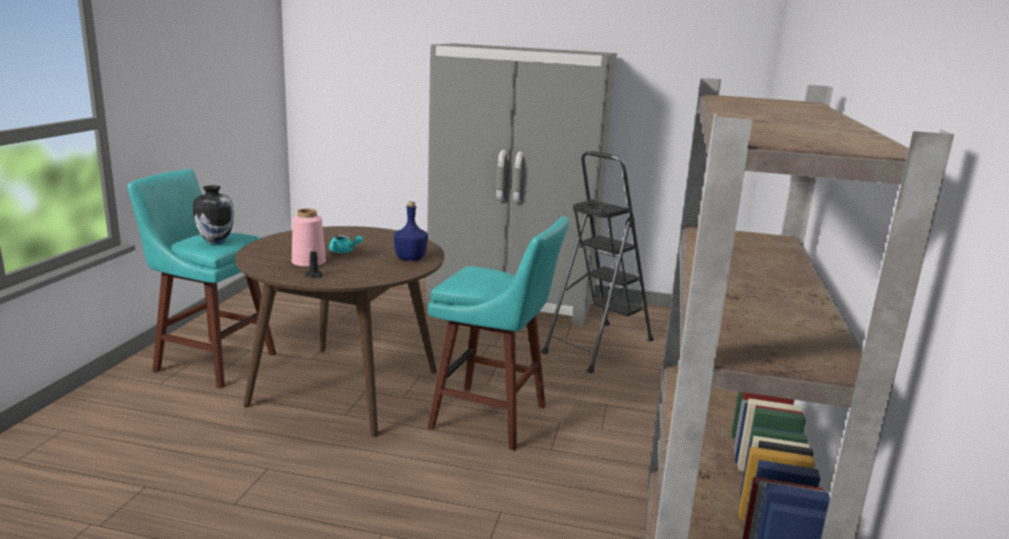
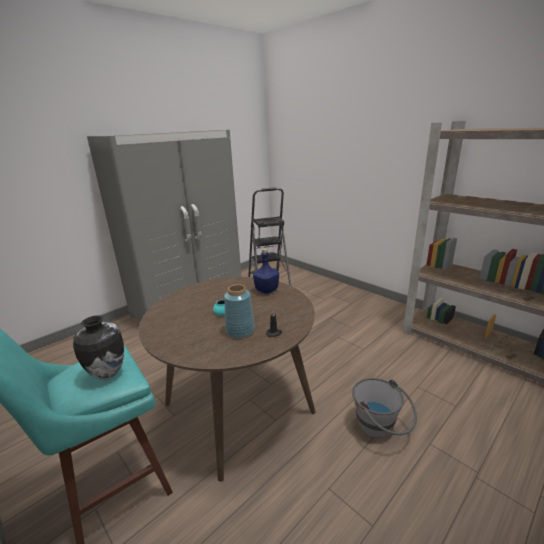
camera: 55 degrees left, 5 degrees up
(309, 263) = (240, 330): pink vase -> blue vase
(381, 490) = (380, 429): none -> grey bucket
(493, 418) = (321, 356): turquoise stool -> none

